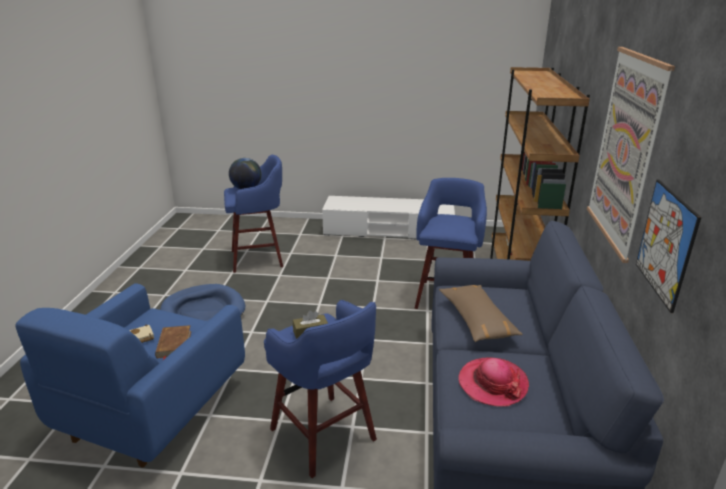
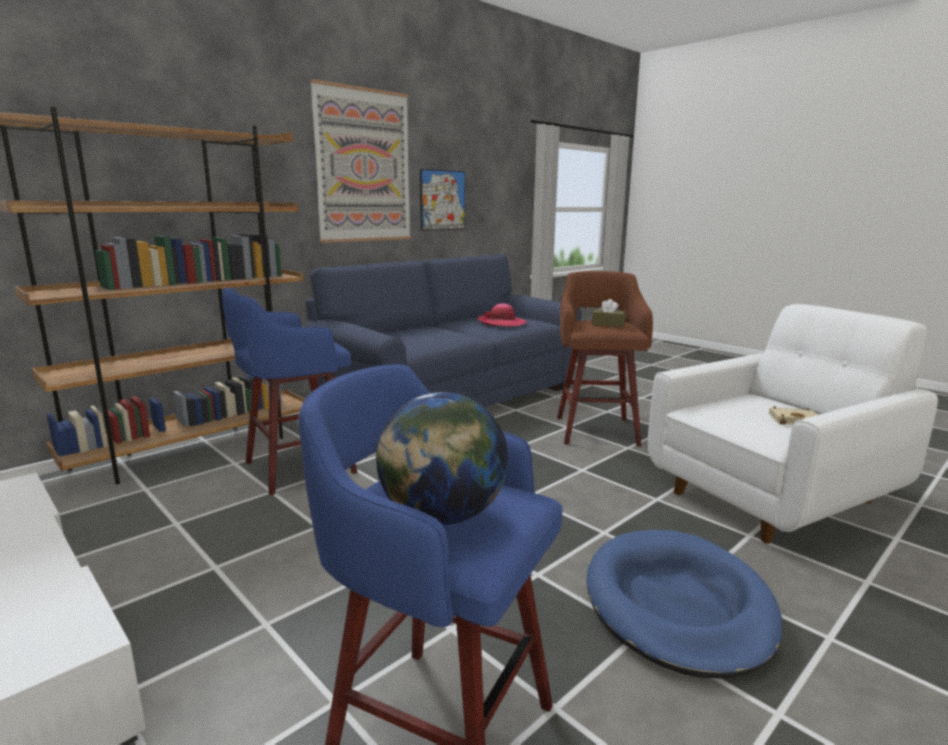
camera: 140 degrees left, 10 degrees down
(152, 410) = (772, 496): blue armchair -> white armchair
(174, 344) = (741, 405): brown book -> none
(324, 436) = (596, 429): blue stool -> brown stool
(477, 320) = (443, 336): brown pillow -> none

